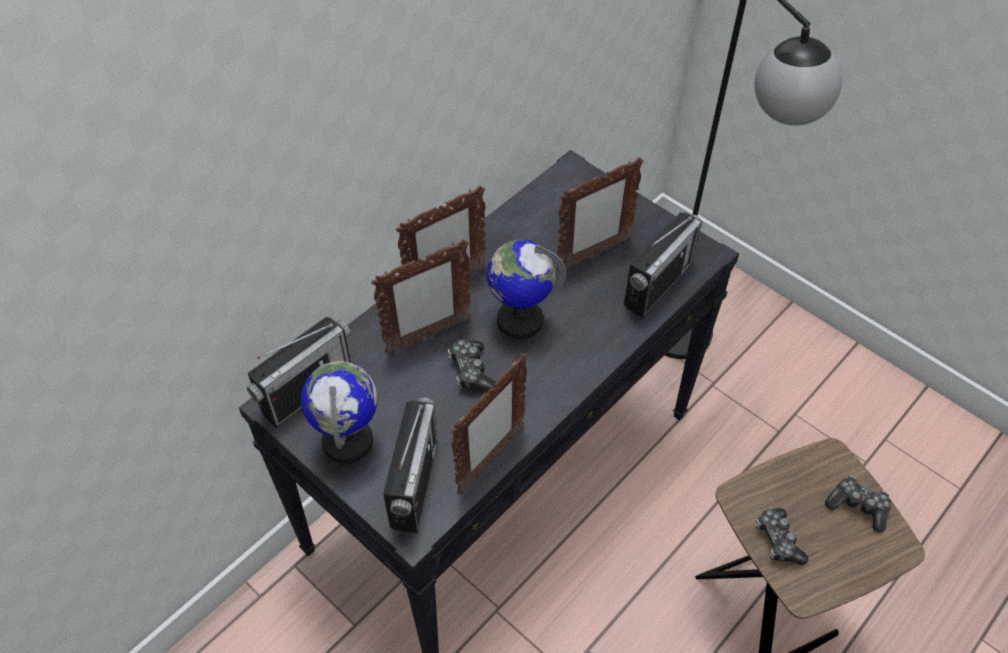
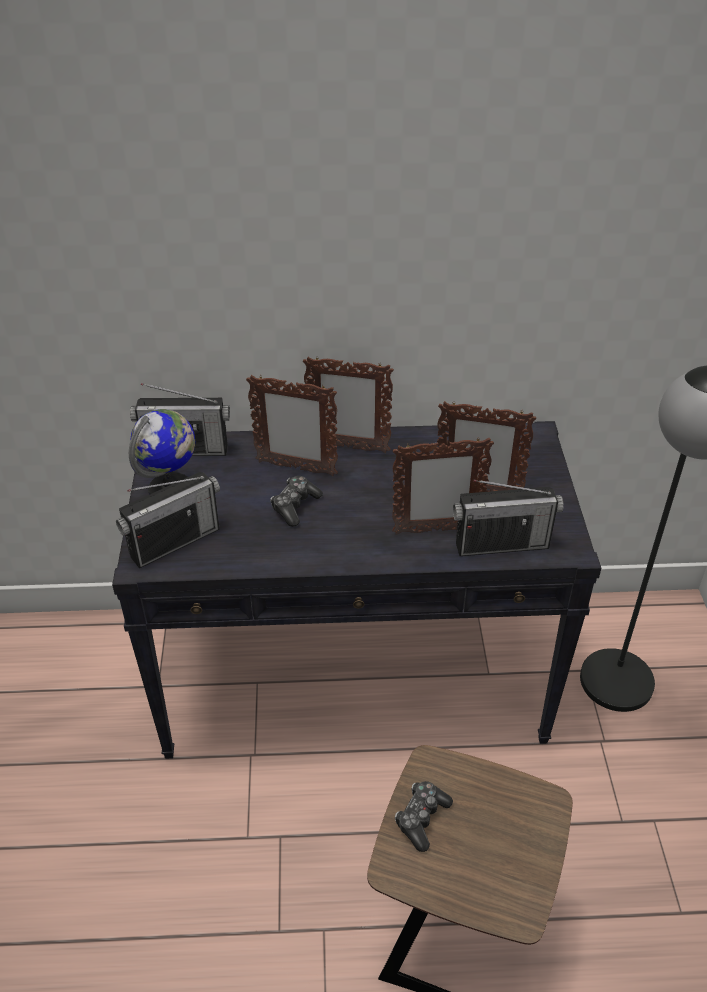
camera: 45 degrees right, 10 degrees down
(490, 460) = (235, 563): picture frame -> picture frame (436, 530)
(519, 320) = (368, 498): globe -> none
(858, 507) = (522, 854): game controller -> none

